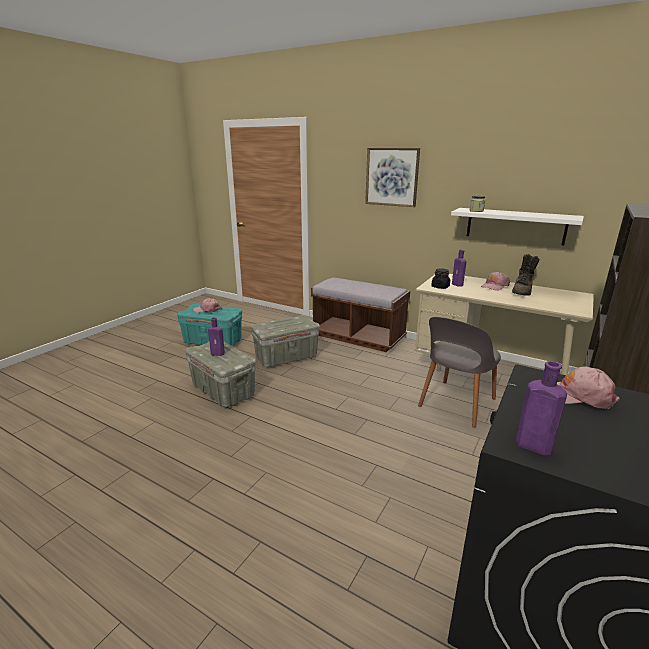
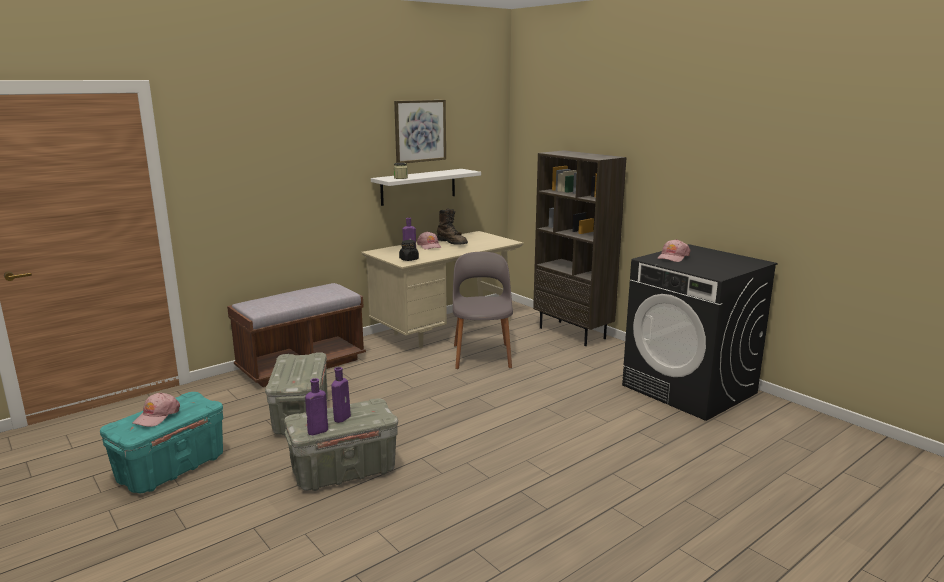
camera: 70 degrees left, 5 degrees down
(392, 177) = (293, 154): picture -> picture (420, 131)
(456, 403) = (482, 355): grey chair -> grey chair turned 150 degrees counterclockwise
(530, 445) = (717, 273): purple bottle -> purple bottle (316, 431)

